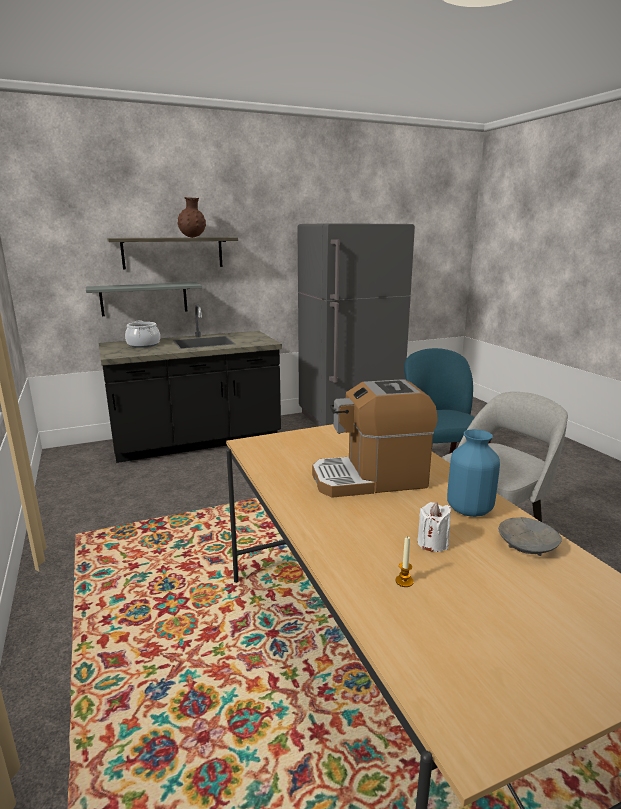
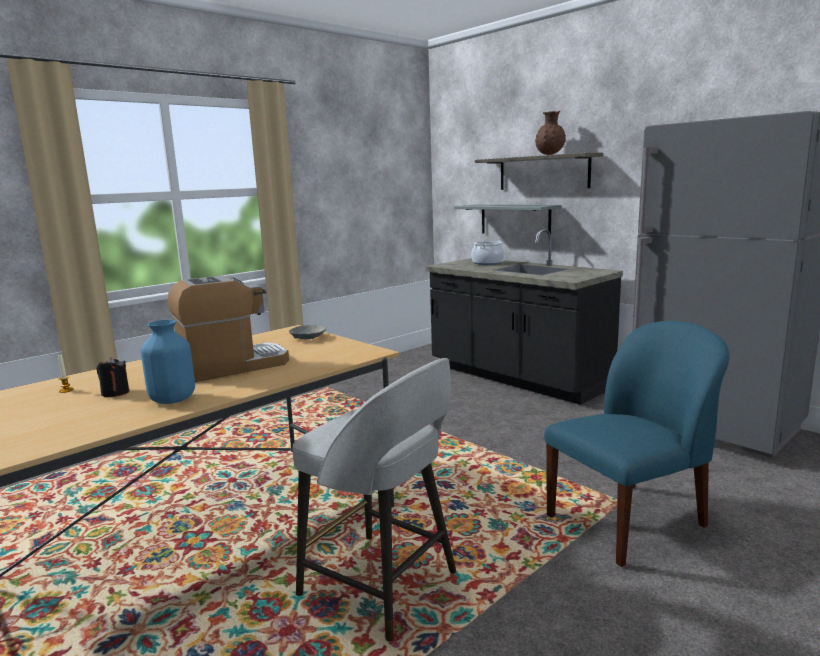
camera: 70 degrees right, 5 degrees down
(370, 478) = (233, 366): coffee machine -> coffee machine turned 90 degrees clockwise
(432, 543) = (115, 393): white candle -> black candle
(526, 545) = (103, 421): grey bowl -> grey bowl (308, 338)

